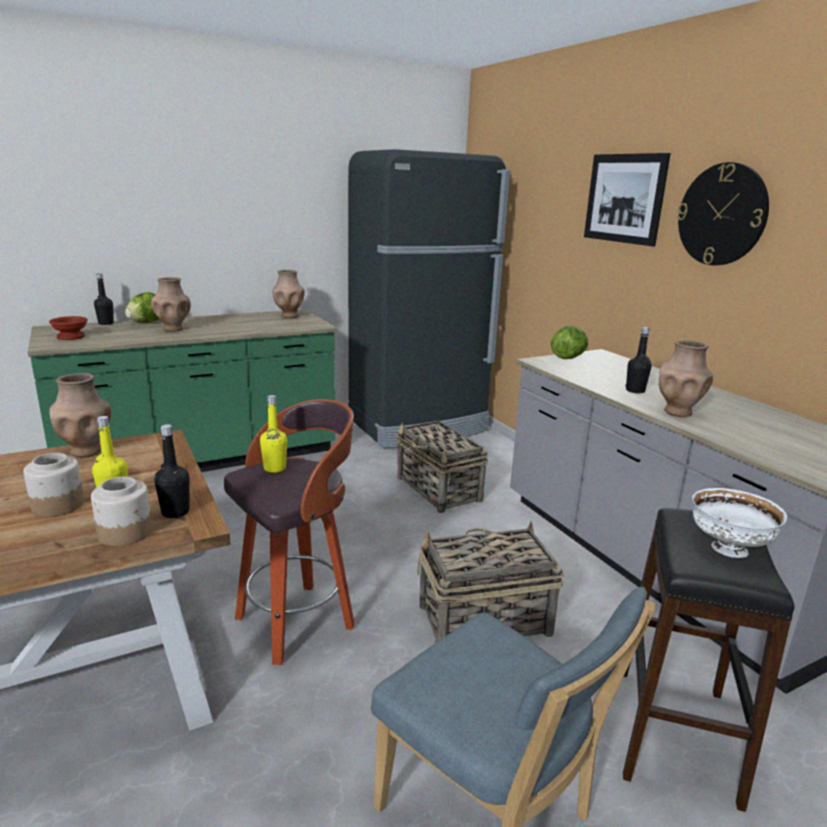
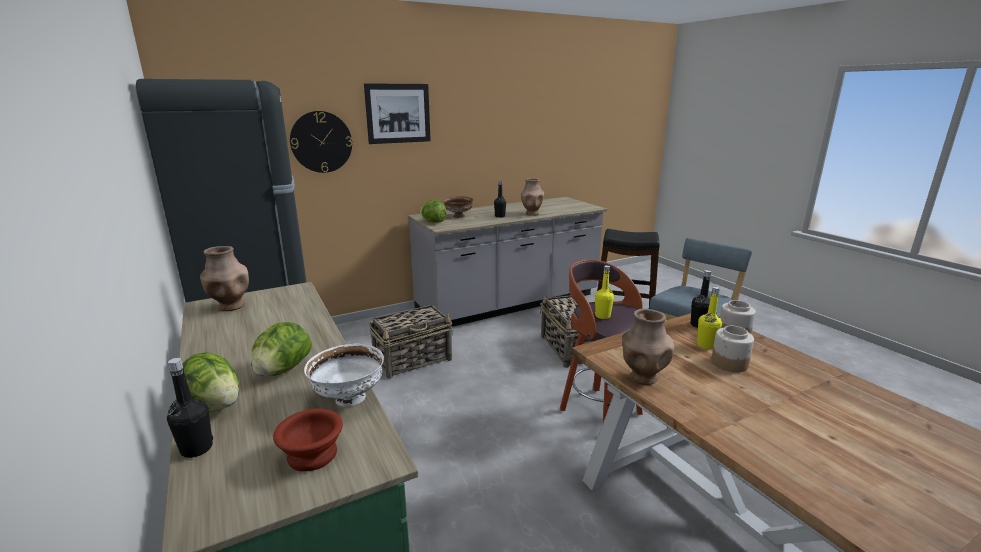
camera: 90 degrees left, 0 degrees up
(173, 329) = (283, 370): brown vase -> lettuce
(613, 369) = (459, 216): none -> brown bowl
(722, 215) = (467, 117): wall clock -> wall clock (321, 142)
(727, 548) = (632, 233): white bowl -> white bowl (349, 399)

